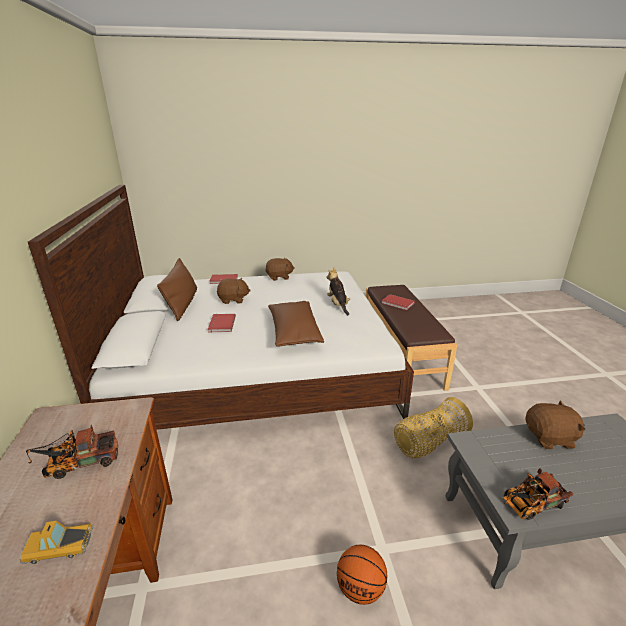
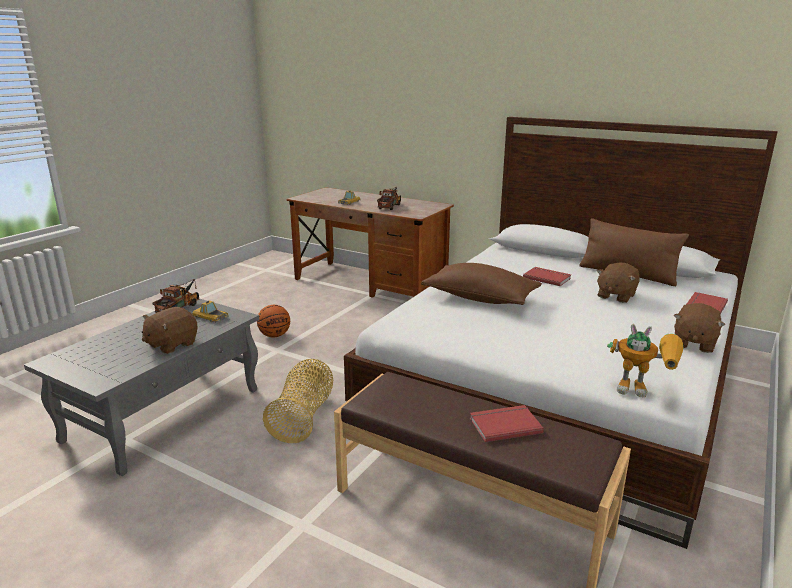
camera: 130 degrees right, 5 degrees down
(338, 305) = (523, 343): plush toy -> none
(341, 278) = (643, 390): none -> toy robot
(499, 460) = (210, 317): none -> toy car

